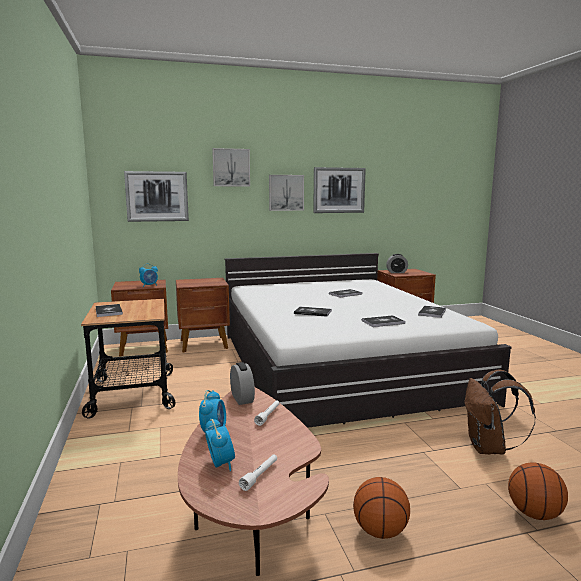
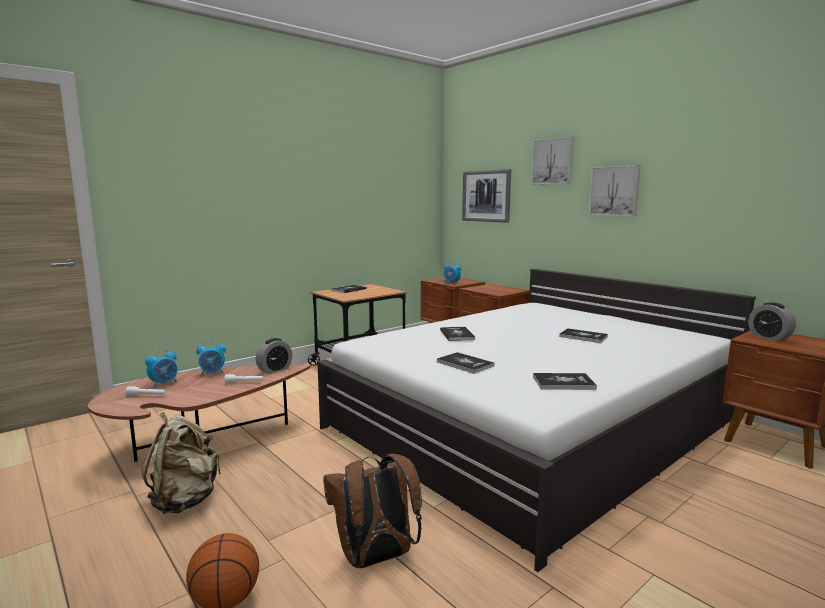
camera: 65 degrees right, 0 degrees up
(339, 190) = (697, 186): picture -> none
(380, 531) = (185, 500): basketball -> beige backpack

